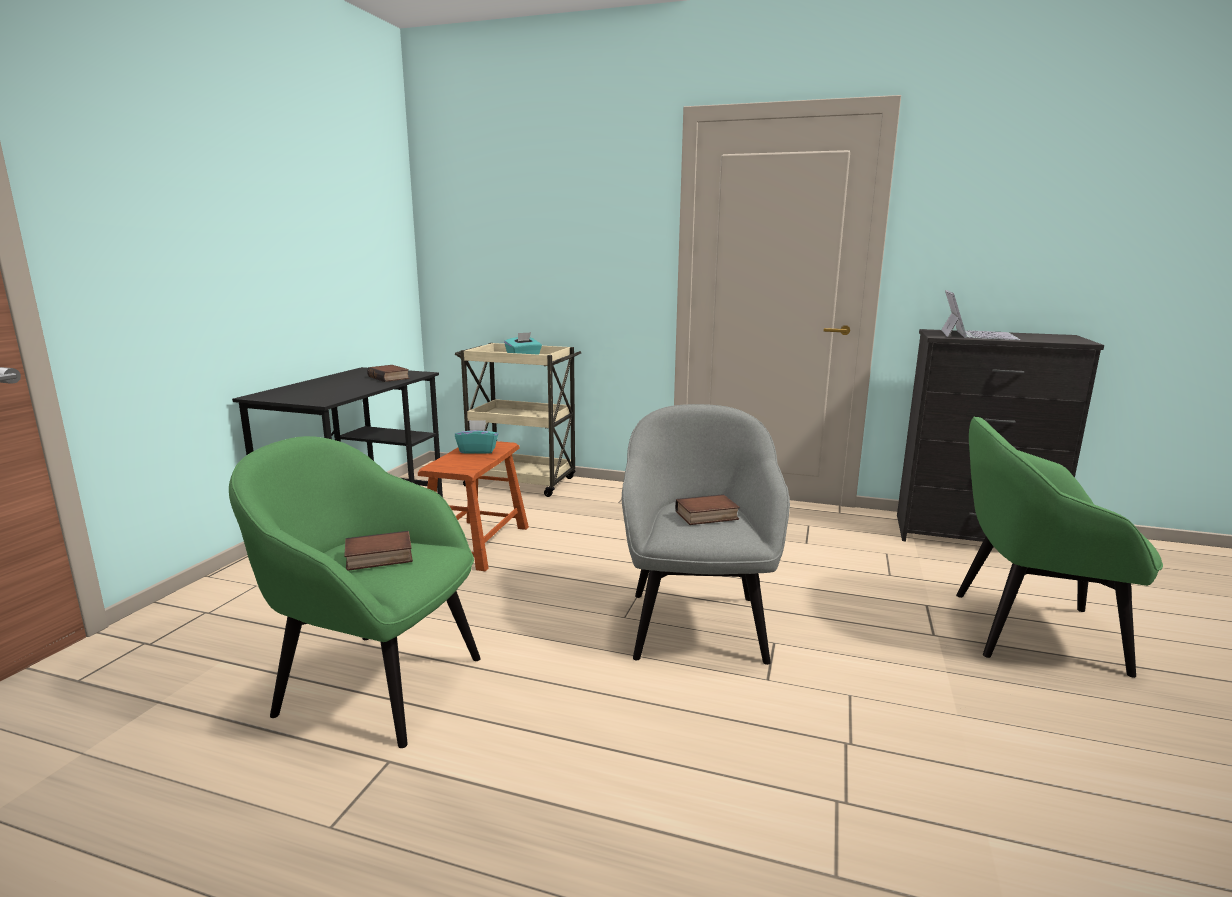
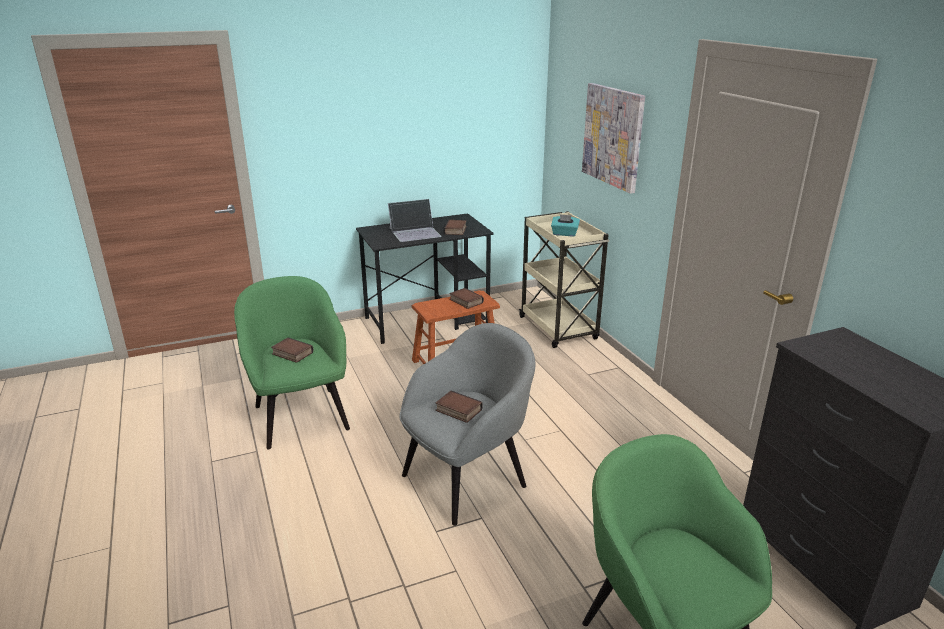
camera: 50 degrees right, 10 degrees up
(477, 450) = (465, 301): turquoise tissue box -> book
(558, 235) = (613, 136): none -> picture
(976, 335) = (855, 358): laptop -> laptop (415, 232)

